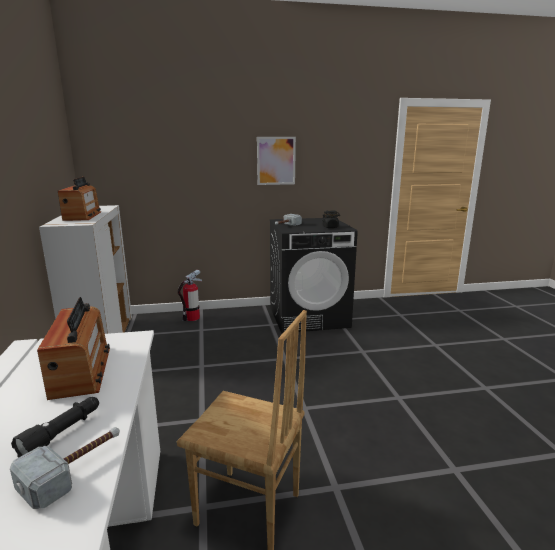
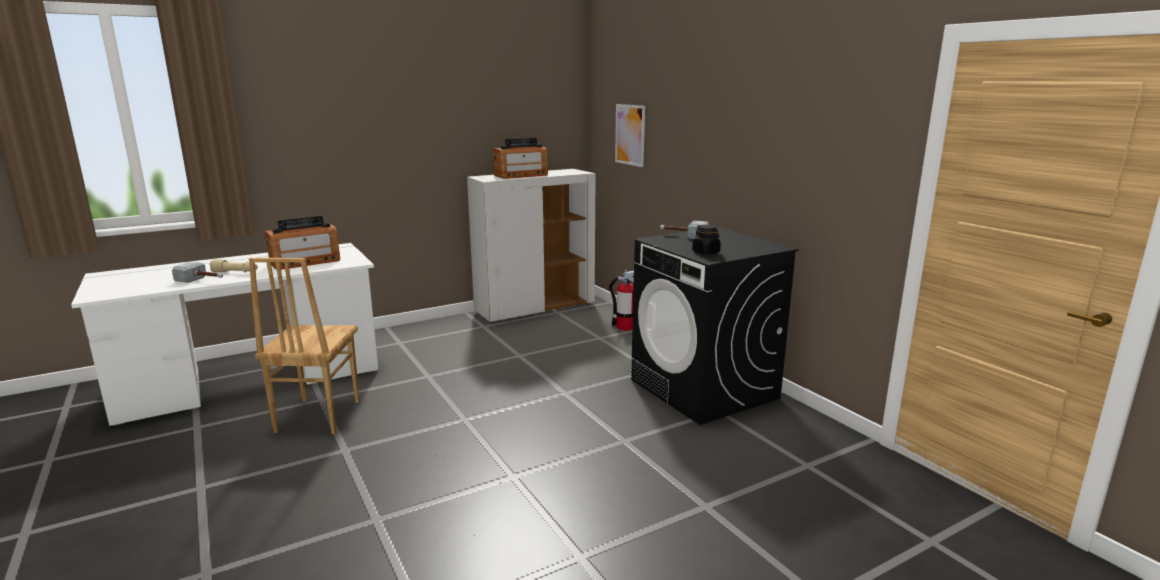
camera: 70 degrees right, 0 degrees up
(62, 433) = (235, 272): black flashlight -> beige flashlight
(276, 161) = (738, 139): picture -> picture (630, 135)

